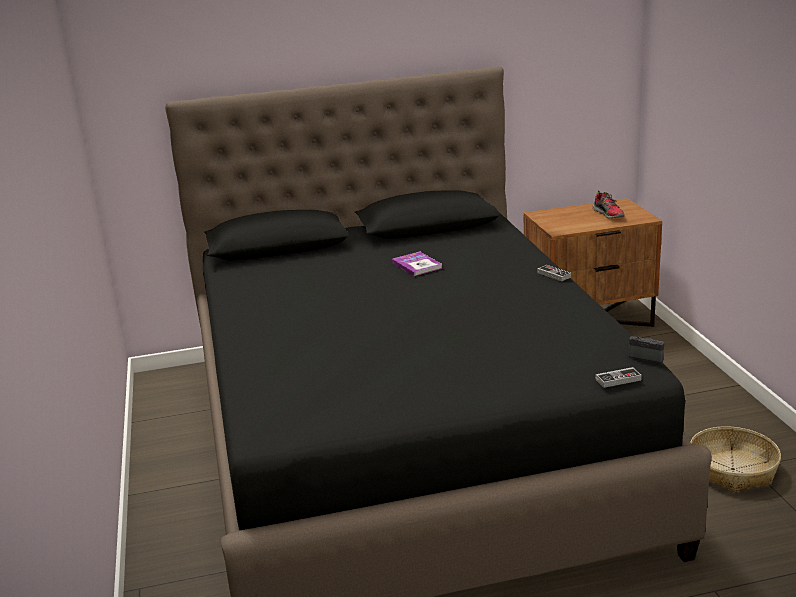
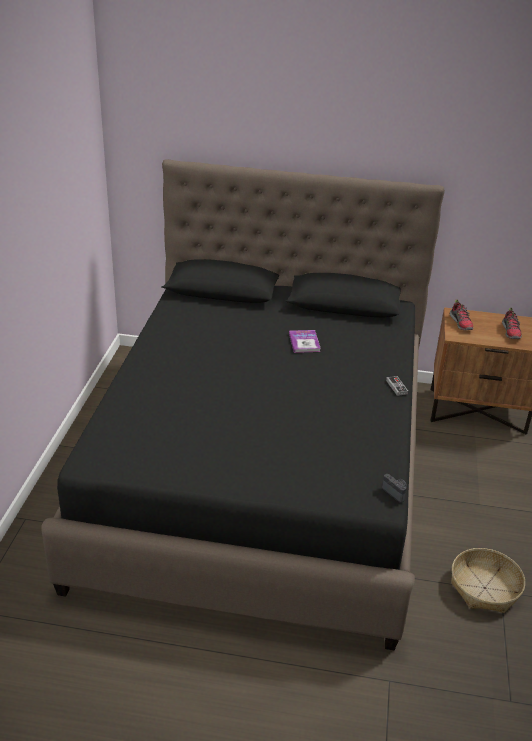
camera: 20 degrees right, 10 degrees up
(554, 220) = (461, 323): none -> shoe
(618, 380) = (355, 506): game controller -> none

